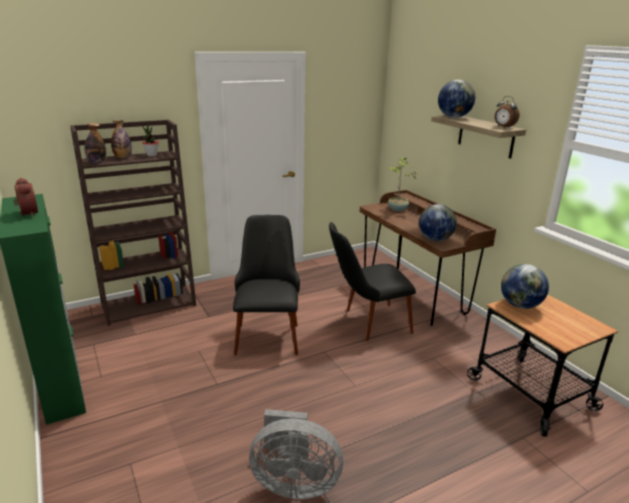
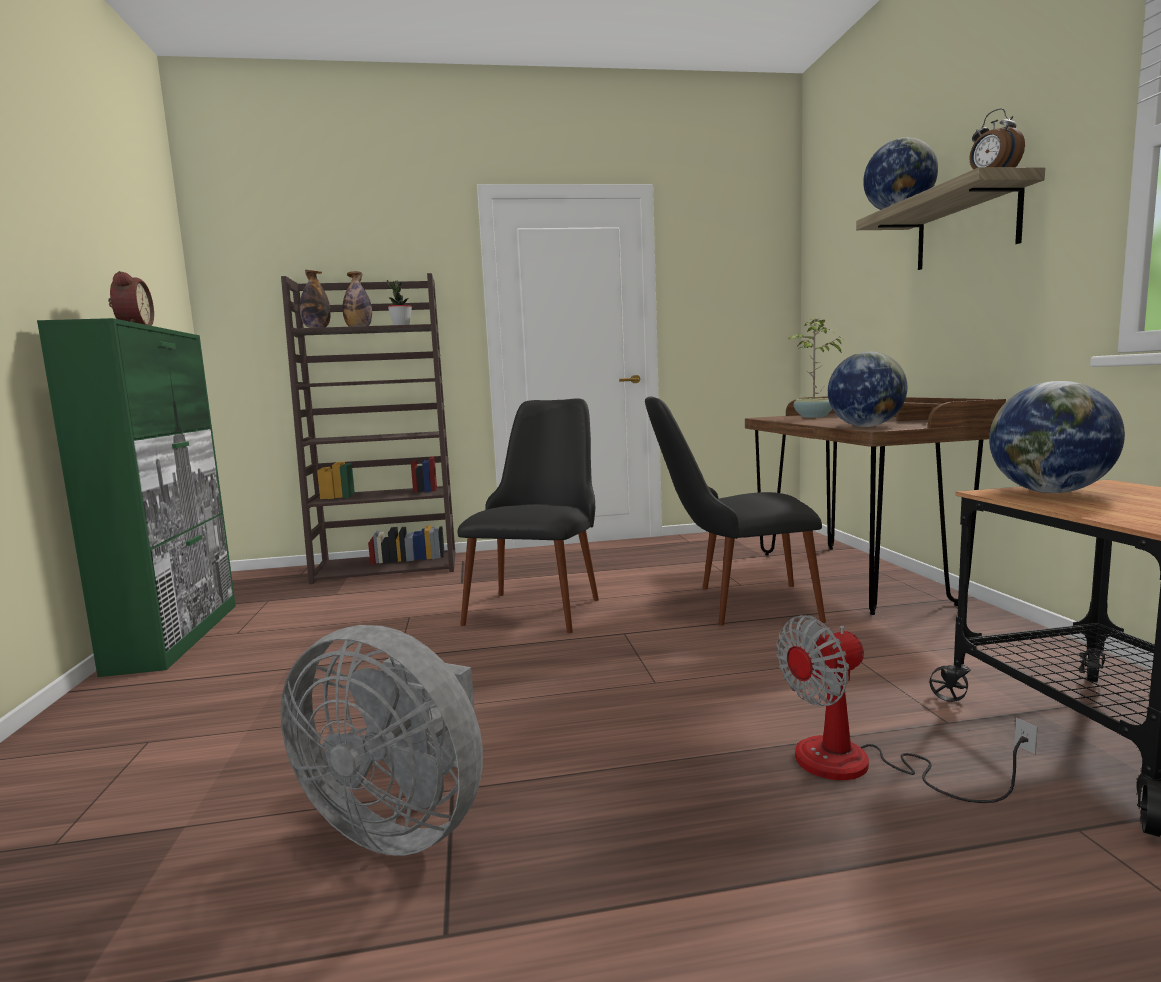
camera: 20 degrees right, 15 degrees down
(451, 421) = (861, 766): none -> fan

